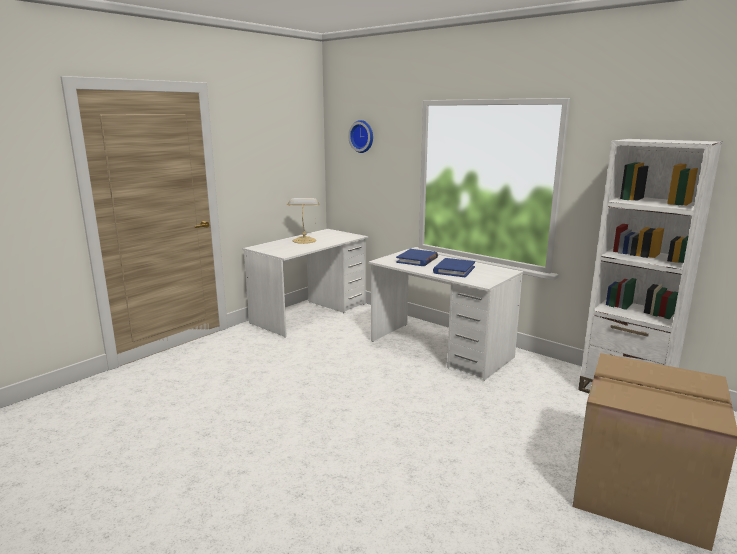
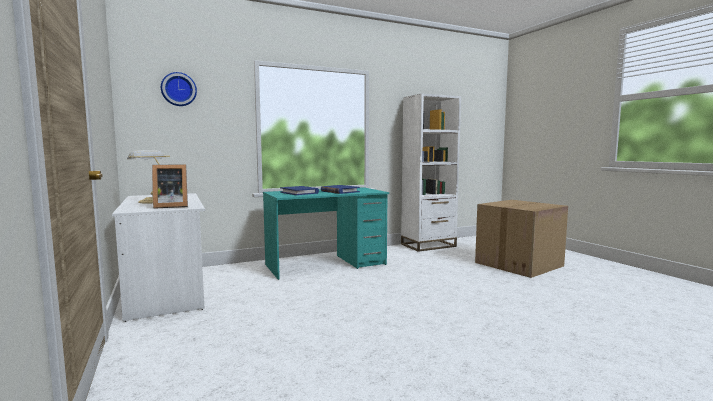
camera: 65 degrees left, 10 degrees down
(283, 249) = (170, 206): none -> picture frame
(440, 349) = (326, 265): white desk -> turquoise desk

